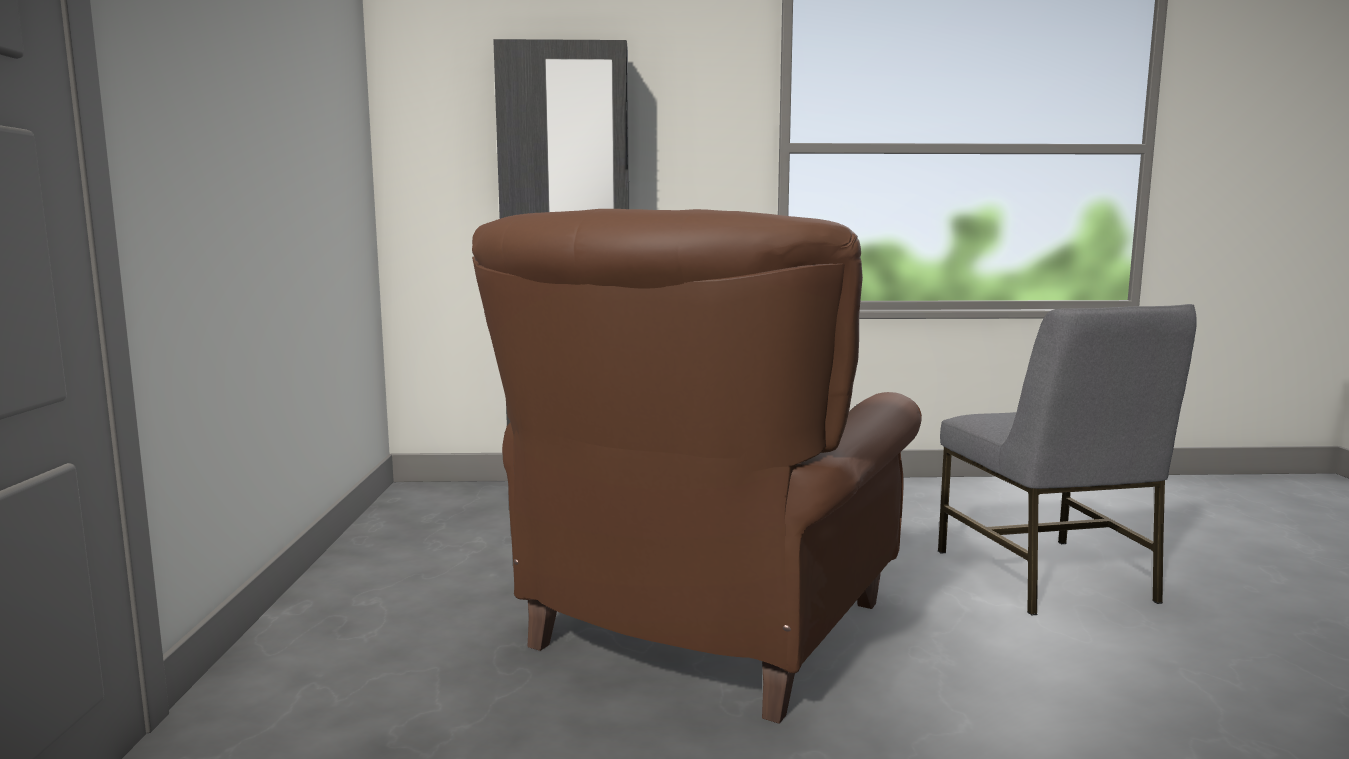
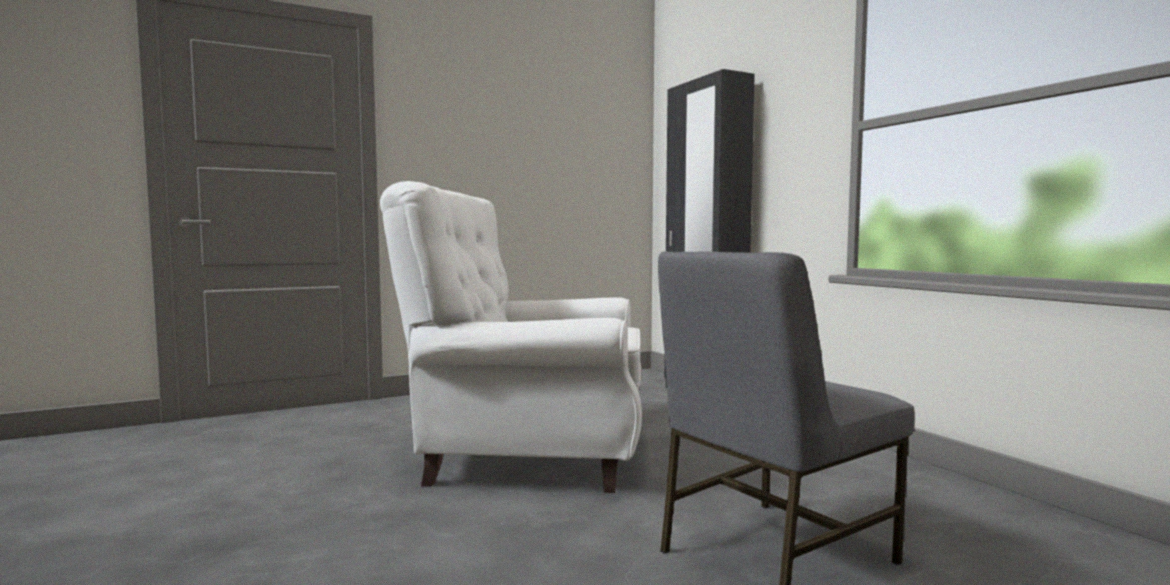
camera: 65 degrees right, 5 degrees down
(703, 631) = (522, 455): brown armchair -> white armchair

